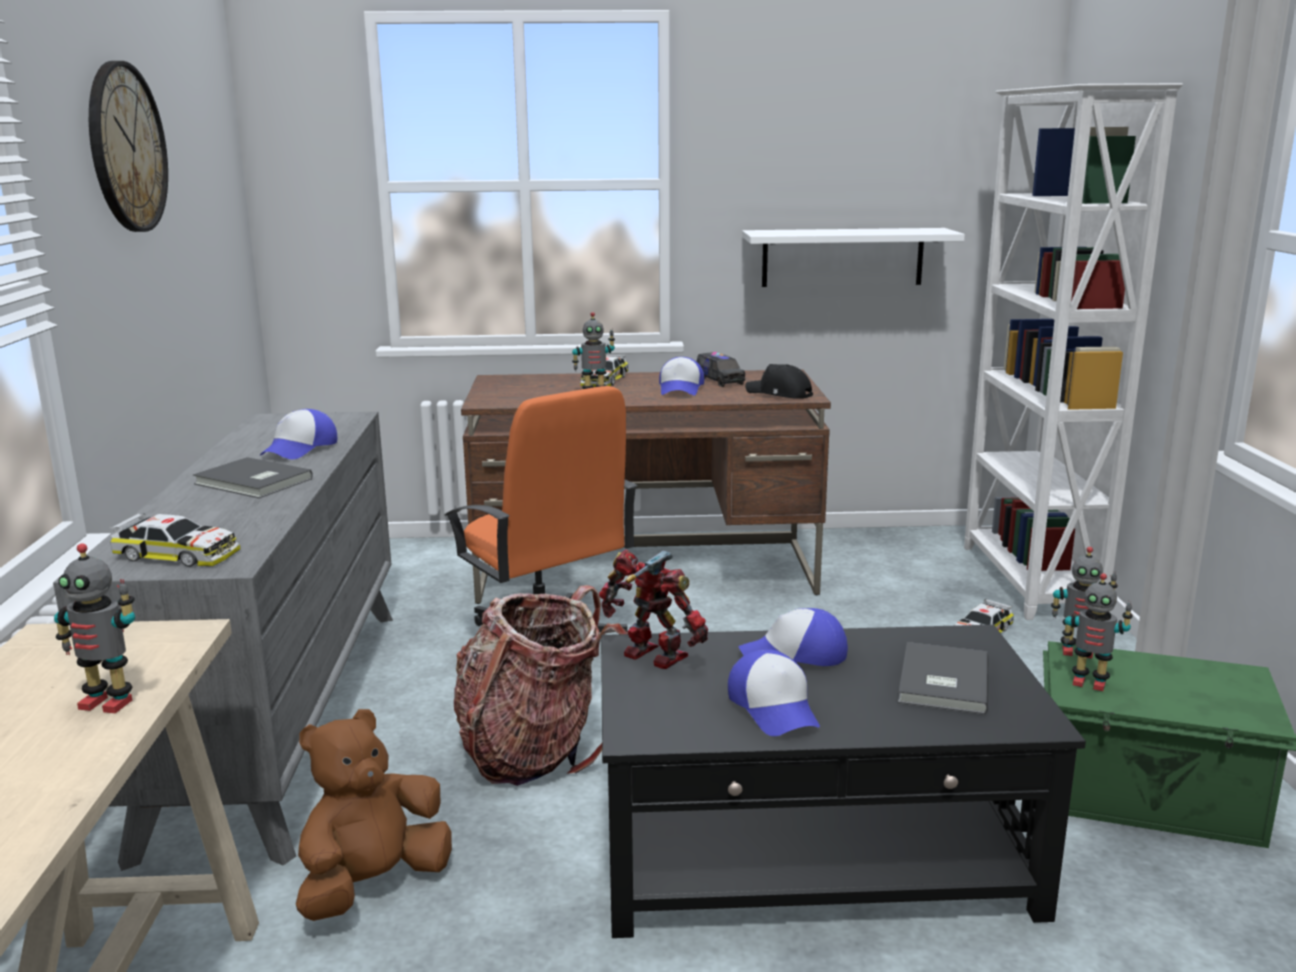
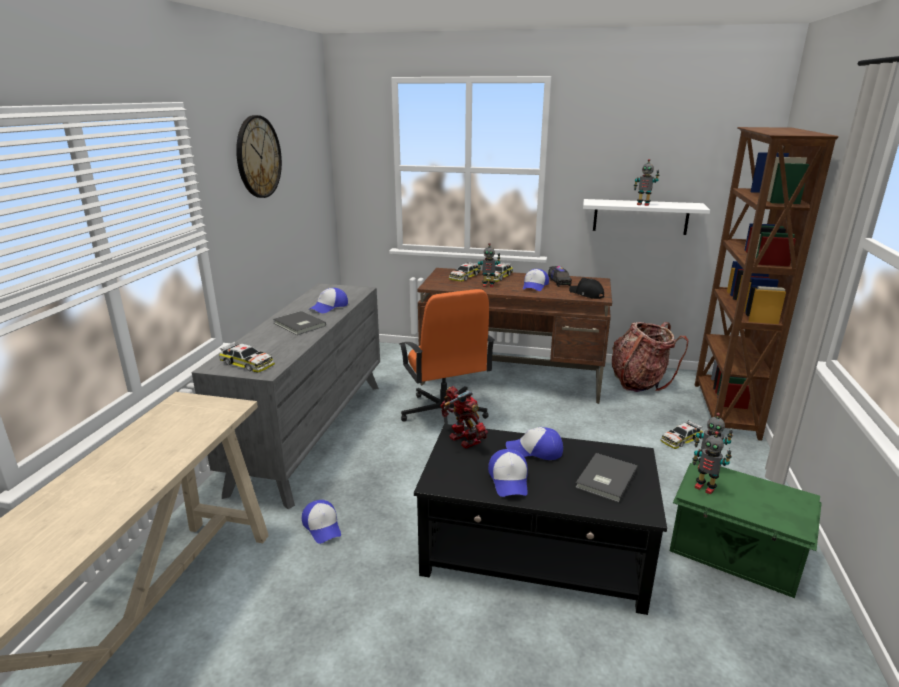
camera: 15 degrees right, 5 degrees up
(108, 702) = (188, 438): toy robot -> toy robot (643, 204)
(373, 884) = (322, 526): brown plush toy -> cap
(533, 751) = (419, 470): backpack -> backpack (639, 382)
(541, 384) = (464, 276): none -> toy car
(1028, 581) = (724, 410): white bookcase -> brown bookcase

